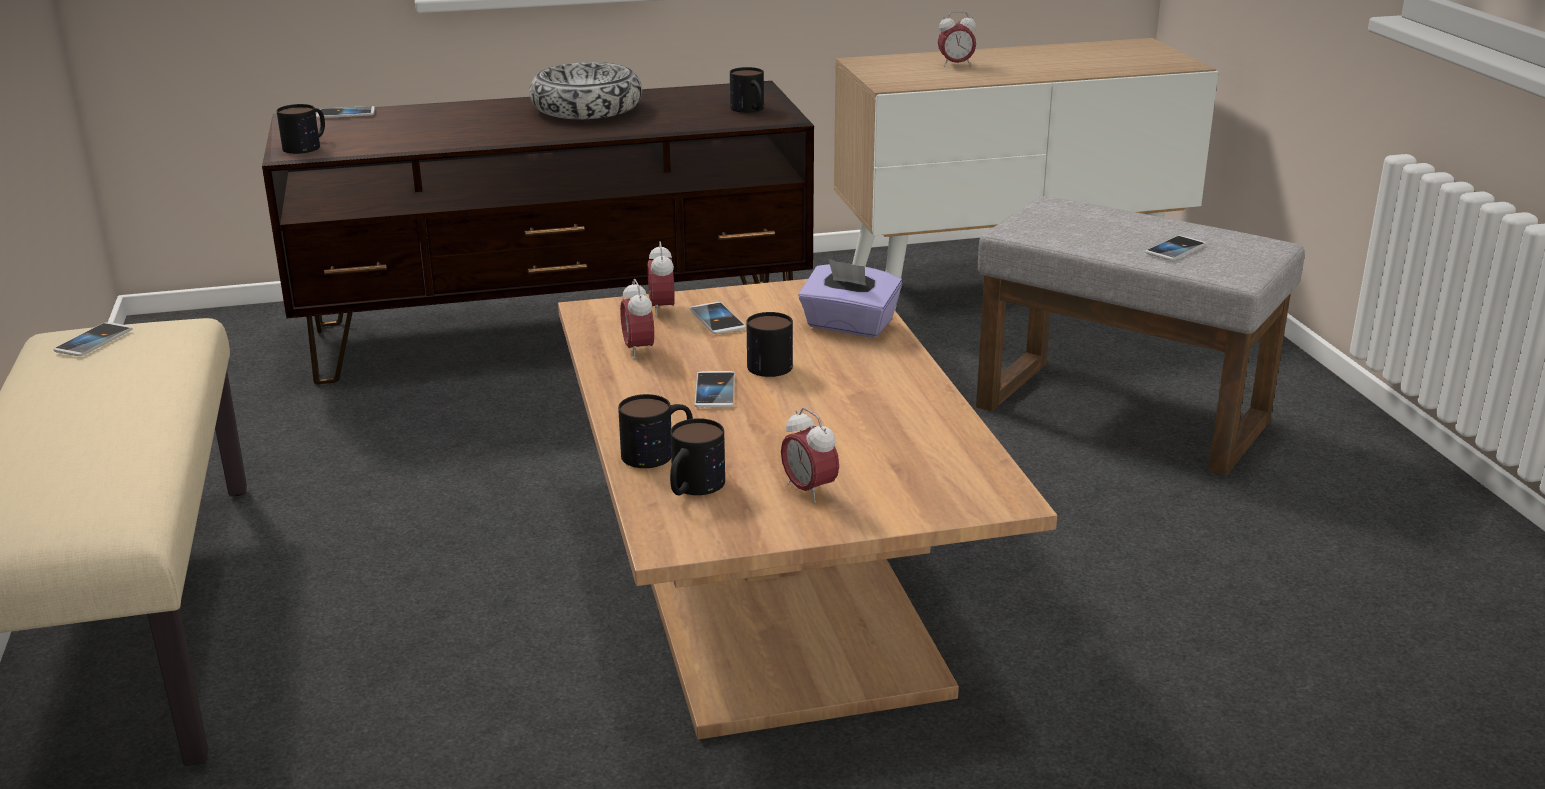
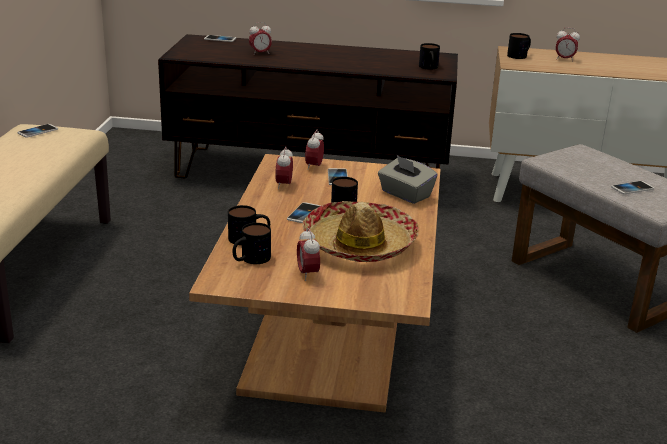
camera: 20 degrees right, 0 degrees up
(307, 145) = (187, 52): mug -> mug (519, 55)
(443, 128) = (260, 53): none -> alarm clock
(586, 108) = (342, 54): bowl -> none
(848, 421) = (359, 244): none -> hat
(849, 326) = (405, 194): purple tissue box -> grey tissue box

